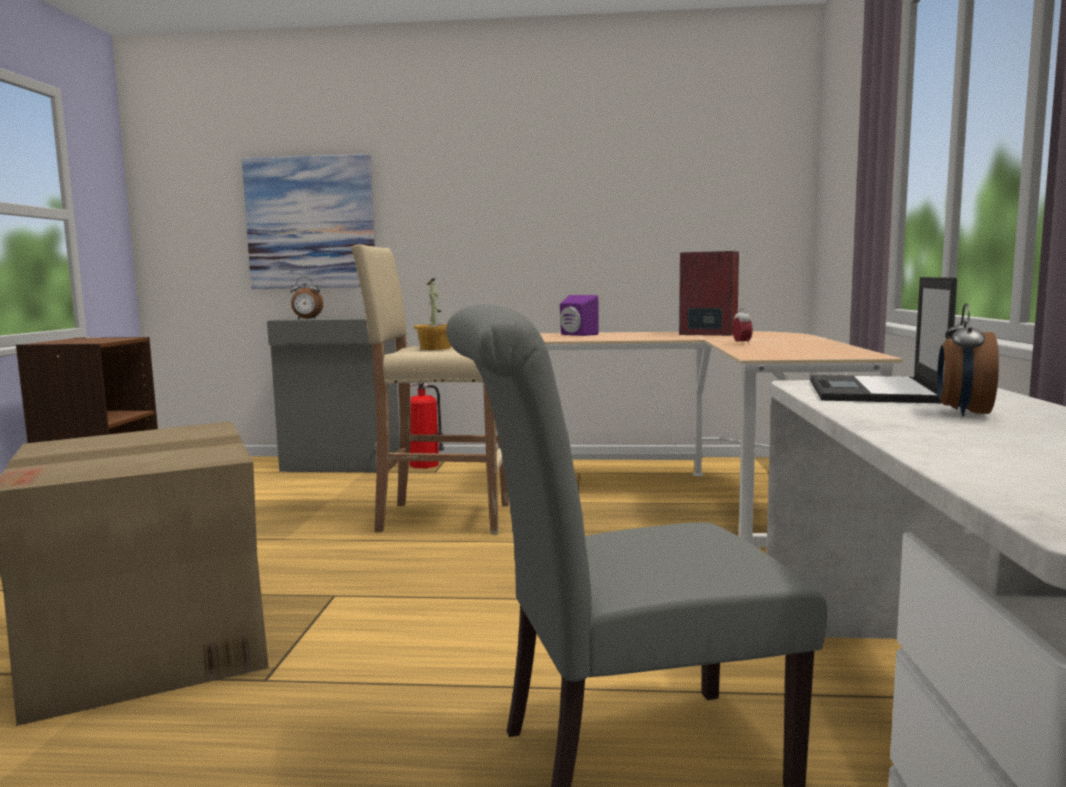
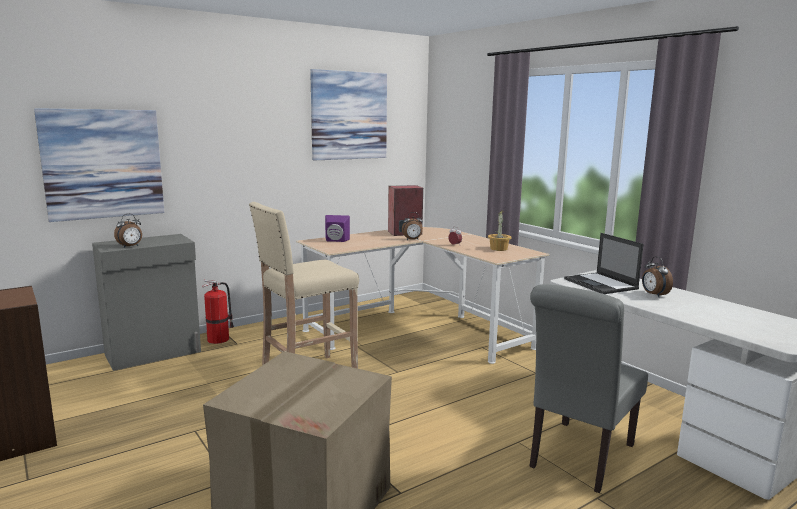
camera: 40 degrees left, 5 degrees up
(436, 348) = (304, 269): potted plant -> potted plant (499, 249)
(657, 150) = (349, 116): none -> picture
(692, 338) = (412, 240): none -> alarm clock

